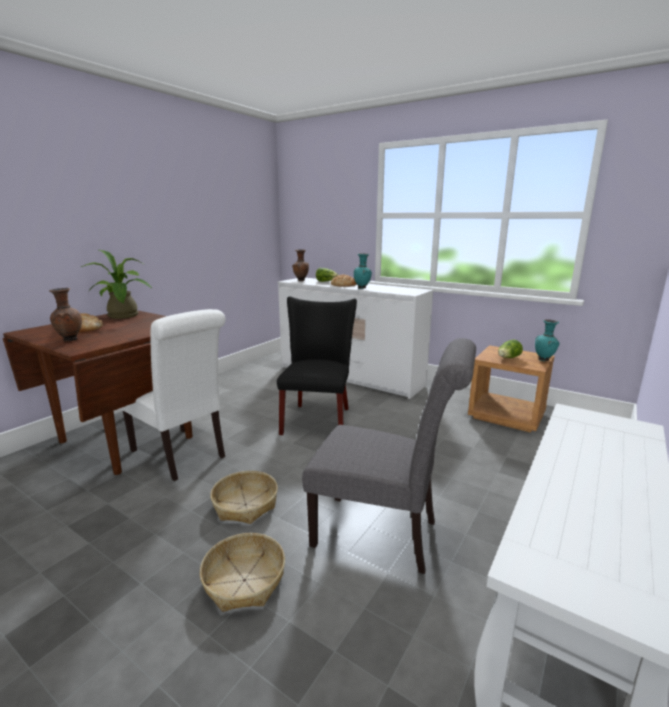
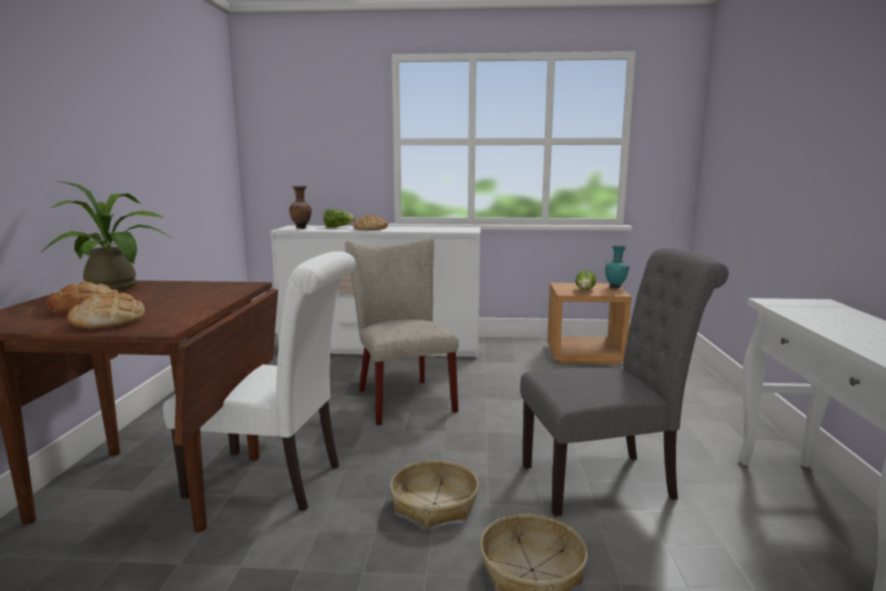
camera: 30 degrees left, 5 degrees down
(69, 340) = (108, 321): brown vase -> bread
(318, 418) = (401, 398): black chair -> beige chair
(362, 288) = (402, 230): turquoise vase -> none

